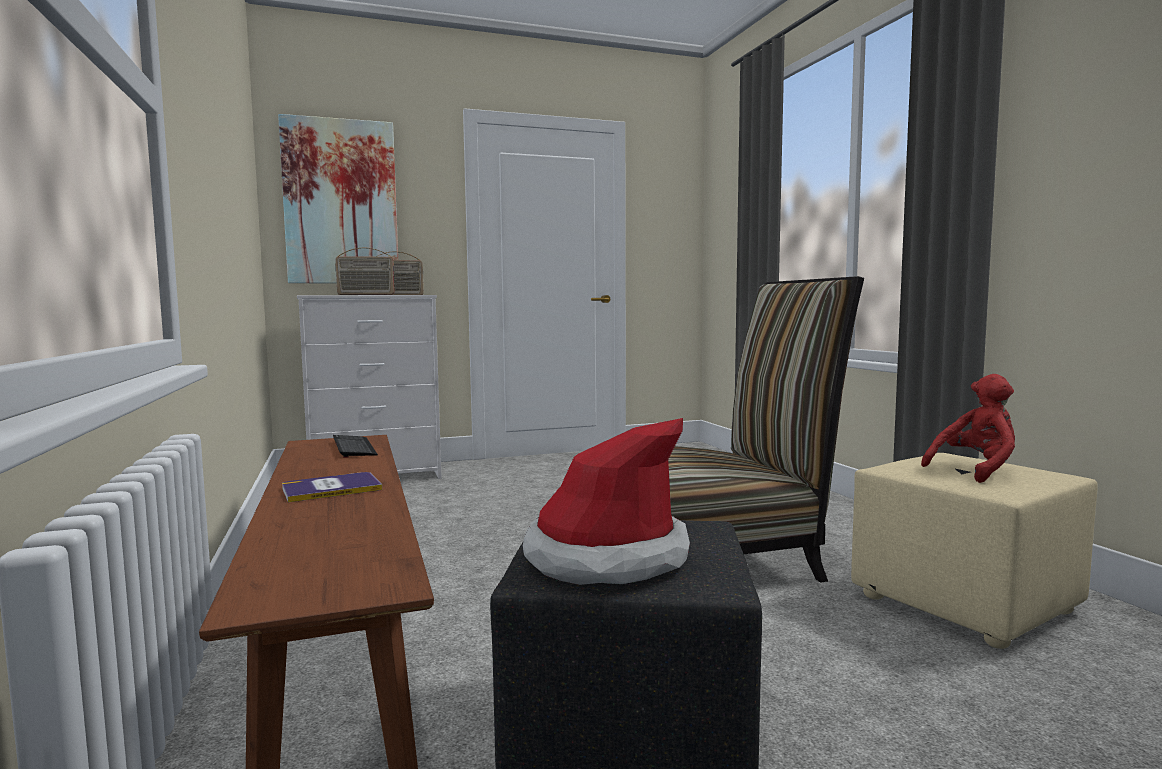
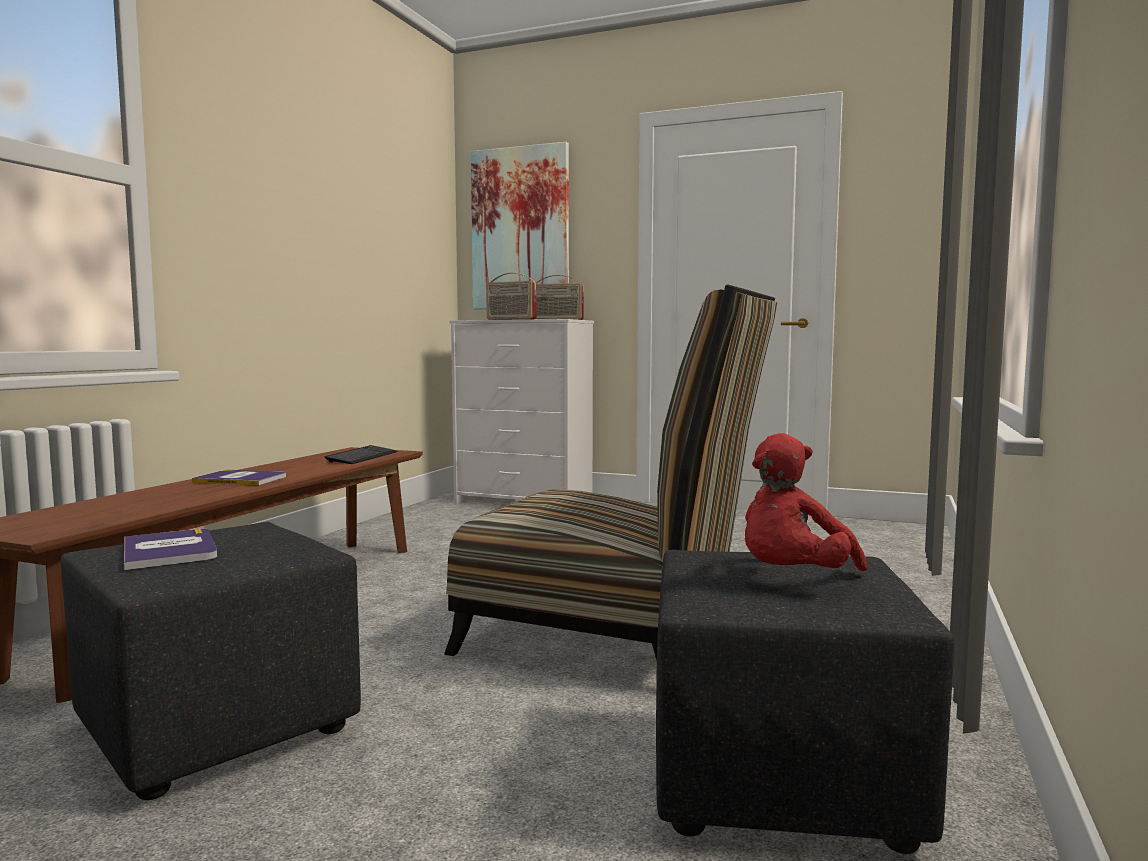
camera: 40 degrees right, 0 degrees up
(605, 557) = (169, 550): hat -> book
(967, 604) = (782, 782): beige ottoman -> black ottoman
(976, 470) = (792, 579): red plush toy -> red plush toy turned 120 degrees clockwise

